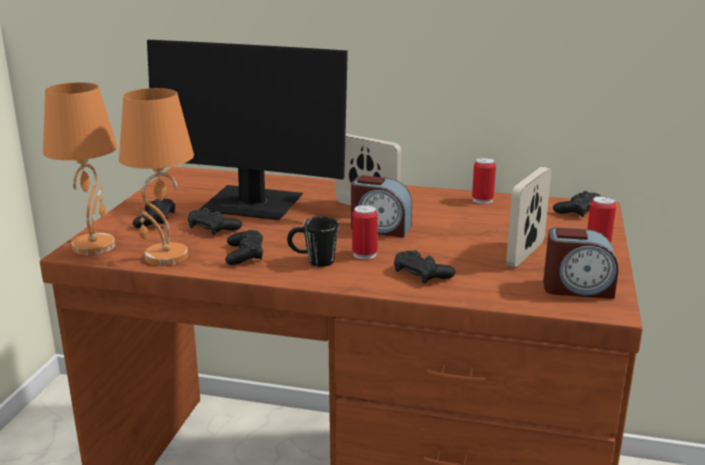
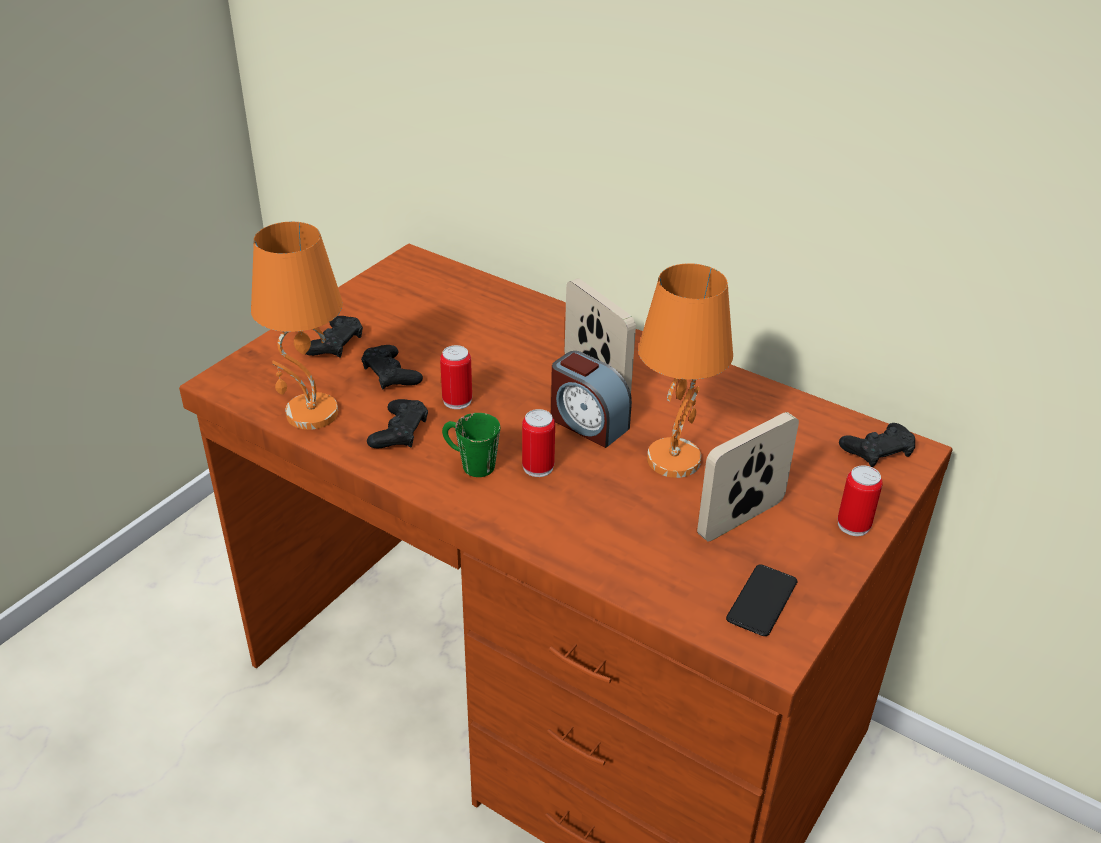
camera: 20 degrees right, 15 degrees up
(94, 246) = (245, 375): orange table lamp -> orange table lamp (673, 459)
(252, 205) = (460, 341): monitor -> none
(312, 261) = (469, 463): black mug -> green mug
(422, 273) = (584, 521): black game controller -> none
(482, 200) = (758, 398): can -> can (457, 400)
(577, 288) = (762, 601): alarm clock -> phone

